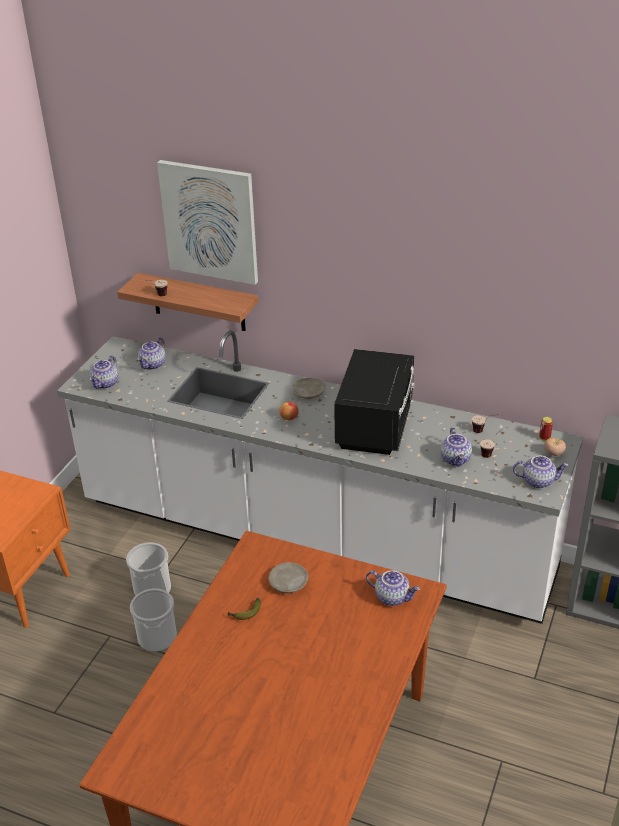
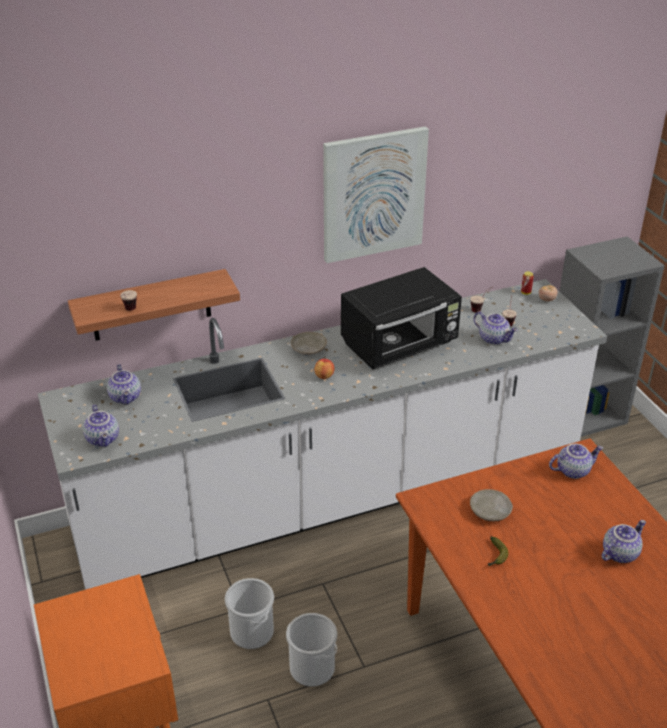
camera: 45 degrees left, 0 degrees up
(210, 221) = (164, 203): picture -> picture (373, 194)
(376, 425) = (400, 345): black microwave -> black microwave turned 90 degrees clockwise
(538, 481) = (566, 324): teapot -> teapot (619, 553)

